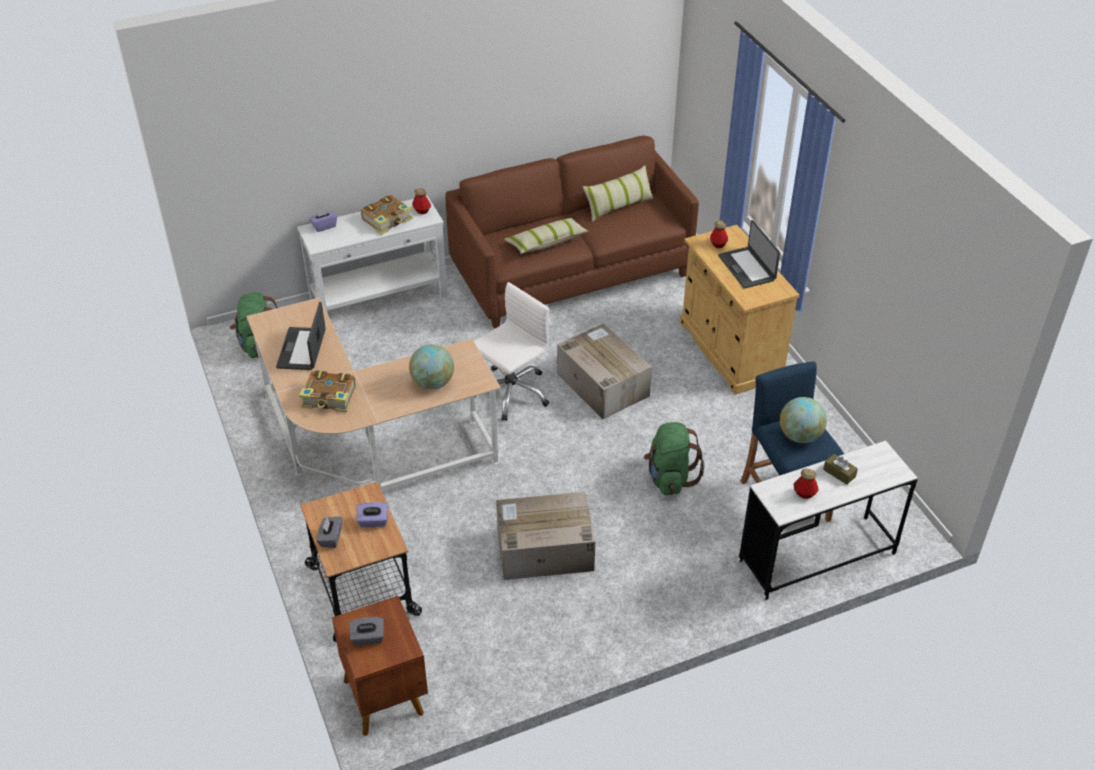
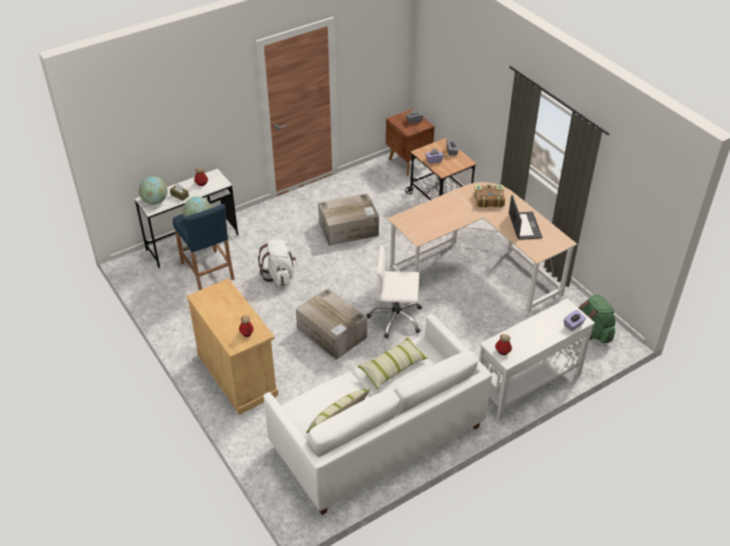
camera: 170 degrees right, 0 degrees up
(388, 220) = (525, 338): book -> none
(432, 383) = (430, 215): globe -> globe (155, 201)
(511, 392) = (396, 319): white office chair -> white office chair turned 60 degrees clockwise
(570, 271) = (378, 437): brown sofa -> white sofa
(669, 478) = (279, 275): green backpack -> white backpack
(747, 268) = (224, 313): laptop -> none

